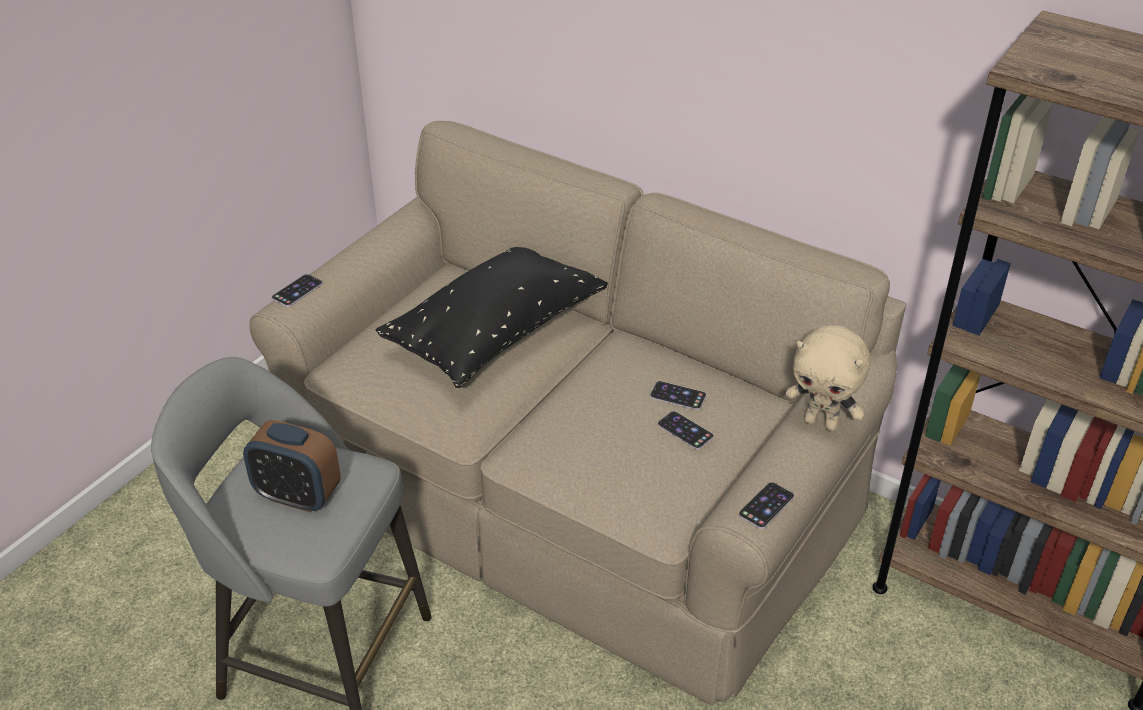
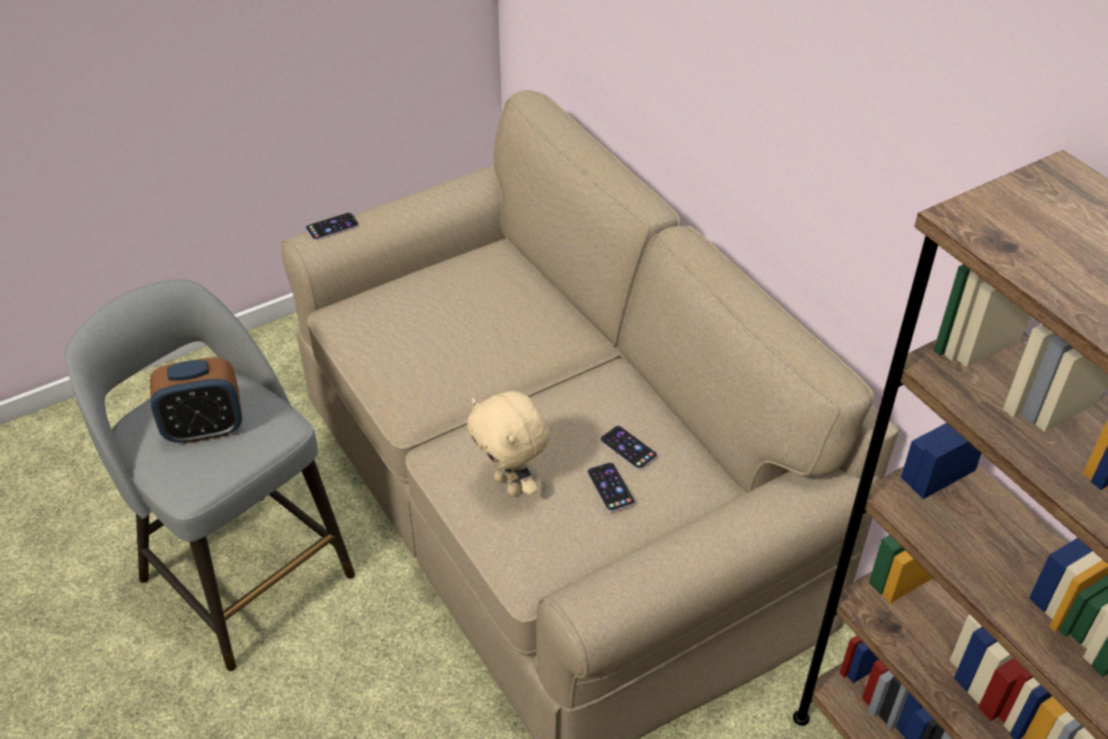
camera: 25 degrees right, 5 degrees up
(298, 496) = (204, 429): alarm clock -> alarm clock turned 60 degrees counterclockwise
(496, 332) = (498, 323): black pillow -> none
(766, 505) = (615, 599): phone -> none
(822, 423) = (736, 531): beige plush toy -> beige plush toy (511, 485)

